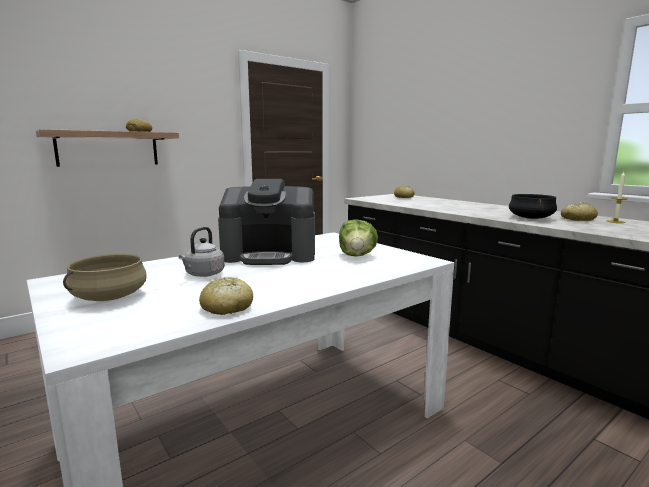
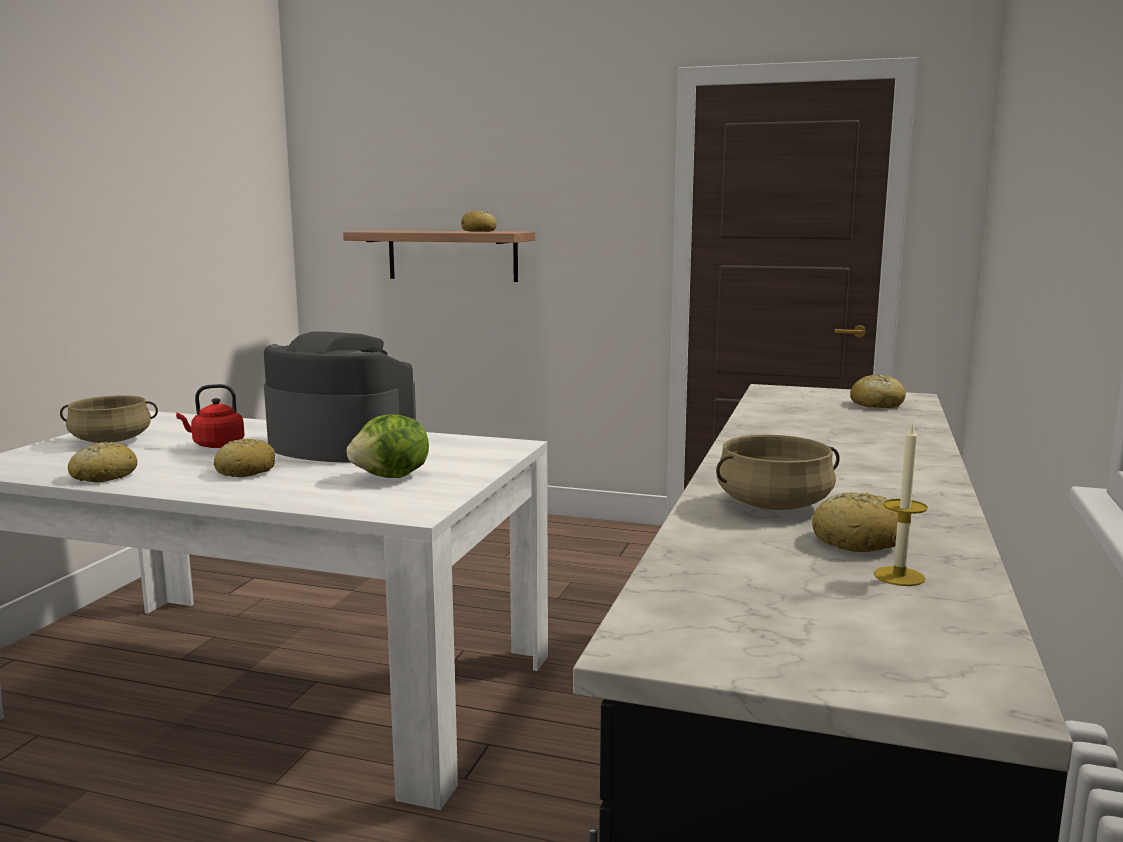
camera: 55 degrees right, 0 degrees up
(203, 274) = (215, 445): grey kettle -> red kettle
(270, 255) = (340, 445): coffee machine -> coffee machine turned 150 degrees clockwise
(290, 275) = (246, 471): none -> bread
(531, 218) = (773, 505): black cooking pot -> beige cooking pot

